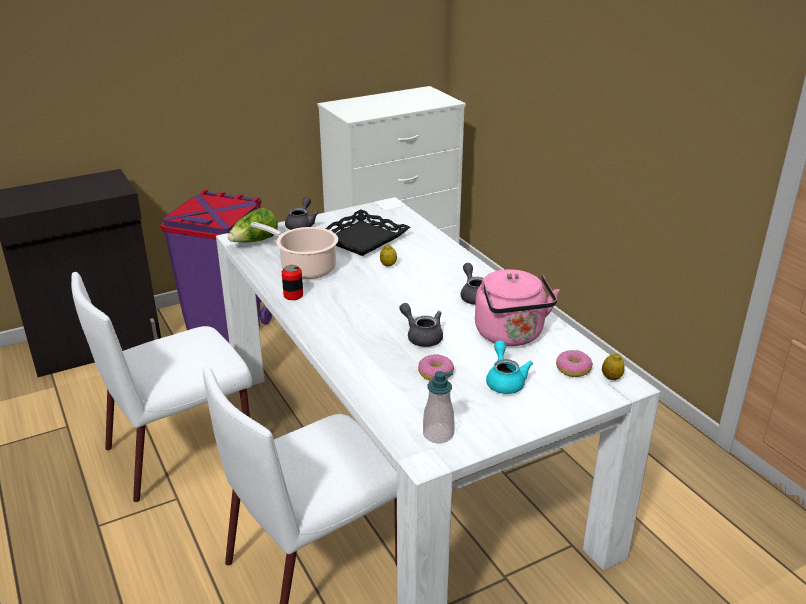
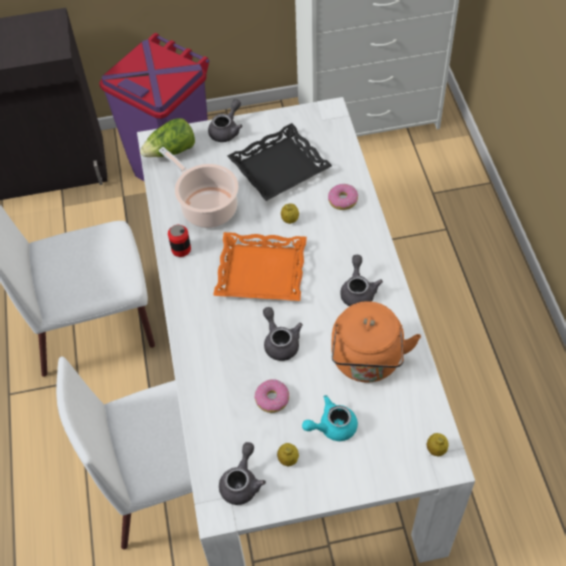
camera: 20 degrees right, 25 degrees up
(379, 297) = (261, 271): none -> orange tray
(438, 434) = (242, 482): soap dispenser -> grey teapot
(475, 410) = (288, 459): none -> lemon
(505, 381) = (332, 426): turquoise teapot -> turquoise teapot turned 120 degrees counterclockwise
(511, 335) = (367, 362): pink kettle -> orange kettle
(573, 369) = (405, 426): donut -> donut (343, 200)

